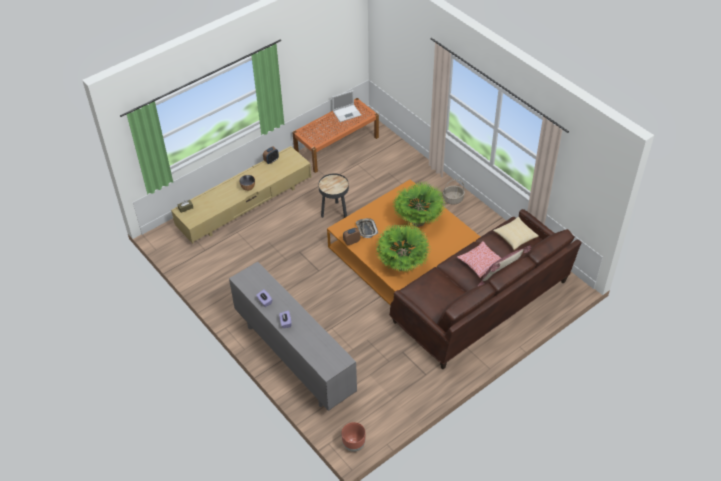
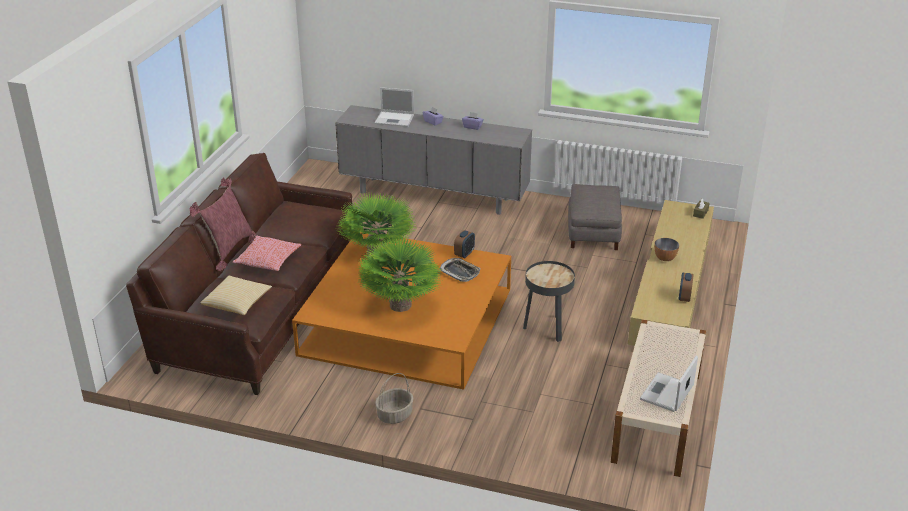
camera: 145 degrees right, 15 degrees down
(232, 267) = (592, 232): none -> grey ottoman
(309, 341) = (395, 119): none -> laptop
(336, 146) = (657, 417): orange bench -> beige bench
(353, 444) = (317, 169): brown planter -> none

